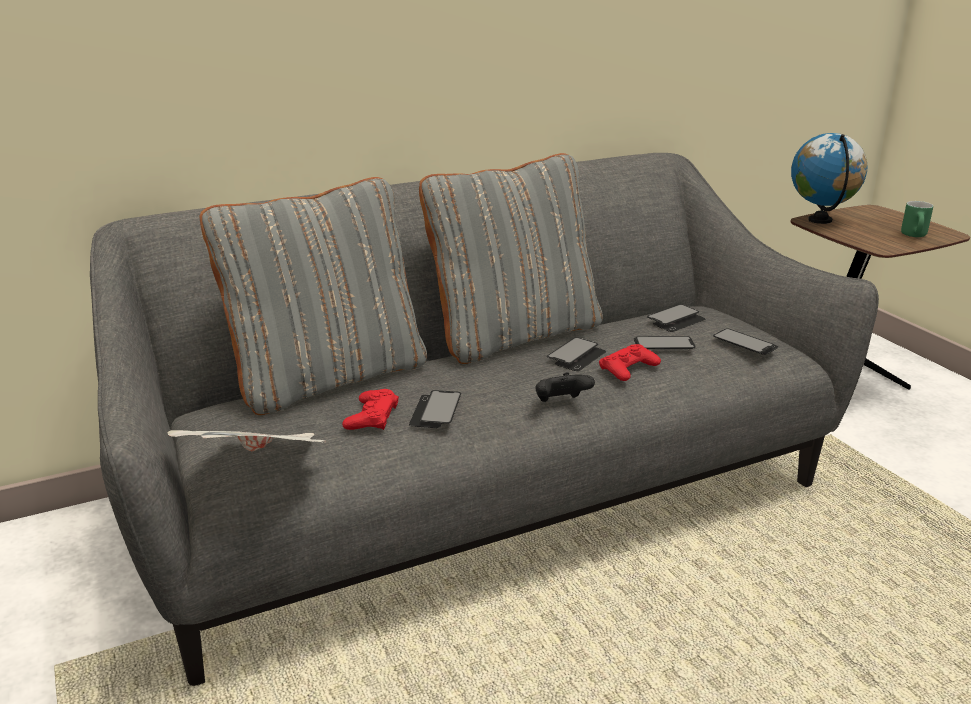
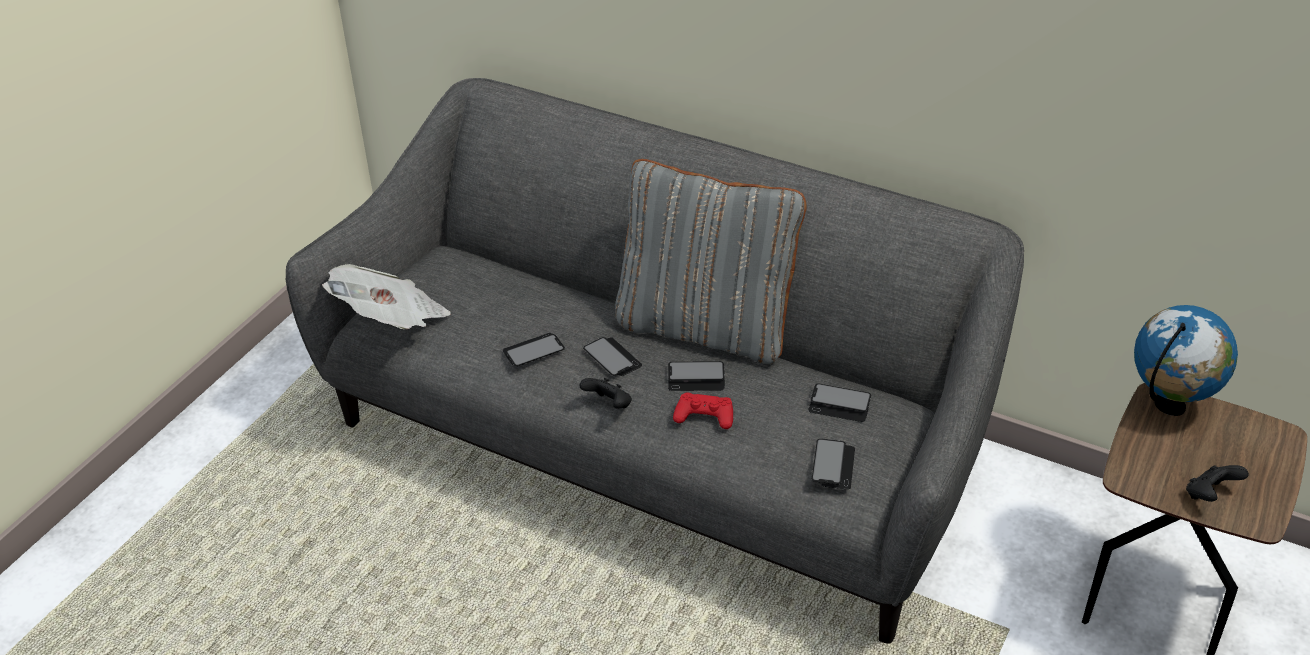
camera: 55 degrees right, 15 degrees up
(328, 377) = (536, 276): grey pillow -> none
(371, 417) = (498, 327): red game controller -> none
(663, 345) = (774, 417): phone -> phone (612, 358)
(916, 236) = (1209, 495): green mug -> black game controller

